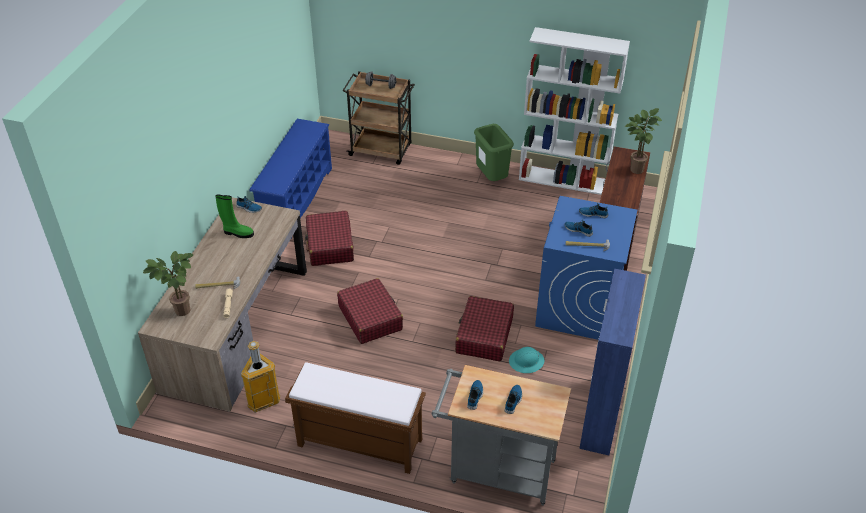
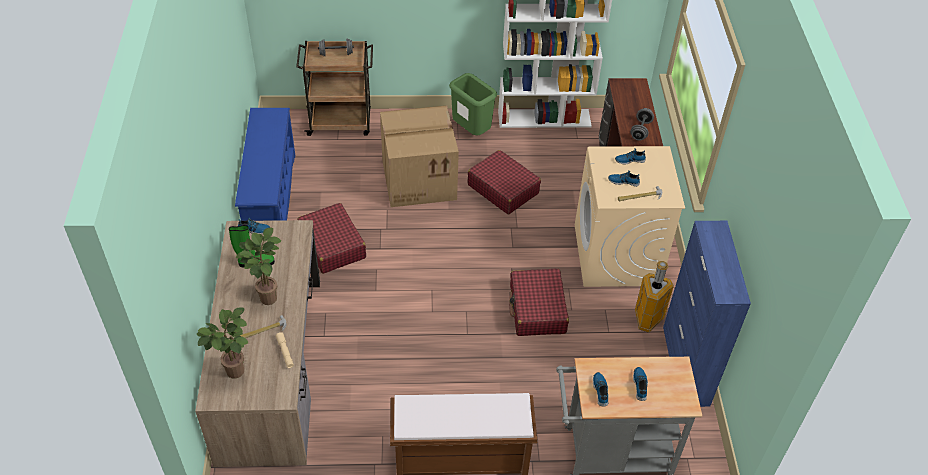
camera: 20 degrees left, 5 degrees up
(263, 401) = (337, 443): trash can -> trash can (647, 320)
(370, 317) = (411, 318): red suitcase -> red suitcase (503, 189)
(428, 208) = (420, 179): none -> cardboard box
(526, 361) = (591, 327): turquoise hard hat -> none
(578, 307) = (617, 255): blue washing machine -> beige washing machine
(622, 194) = (640, 130): none -> grey dumbbell
(636, 168) = (640, 98): potted plant -> potted plant (267, 296)

